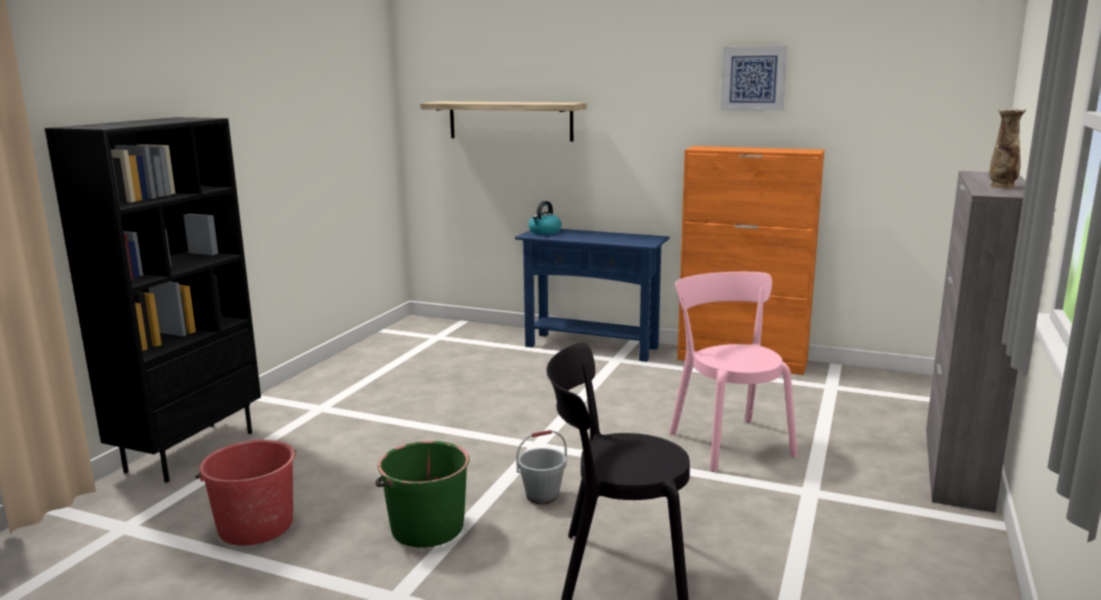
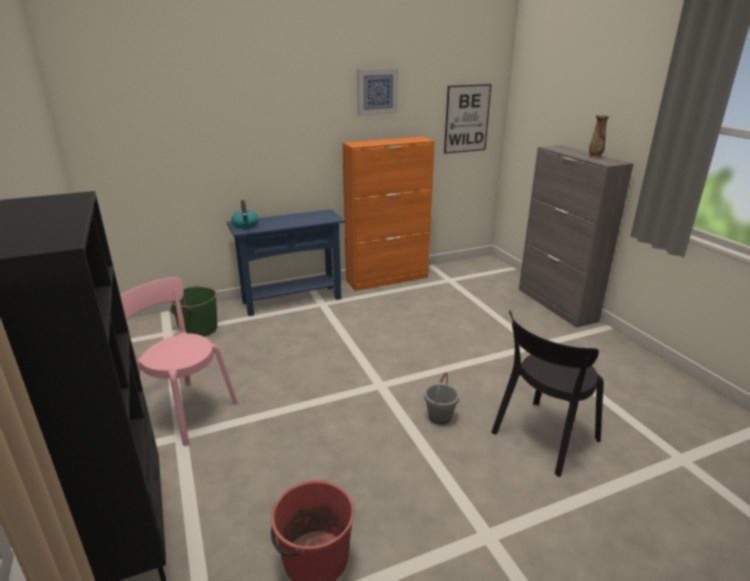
camera: 45 degrees left, 10 degrees up
(426, 528) = (420, 479): green bucket -> green bucket (198, 329)
(510, 120) = (188, 136): shelf -> none
(728, 442) = (462, 334): pink chair -> pink chair (183, 410)
(916, 129) = (467, 119): none -> picture

